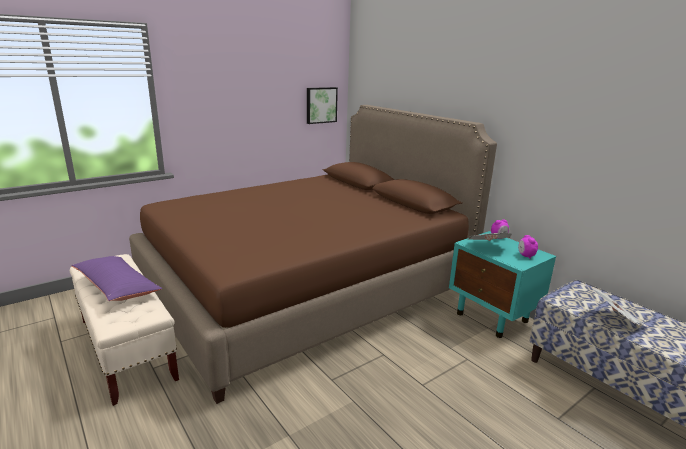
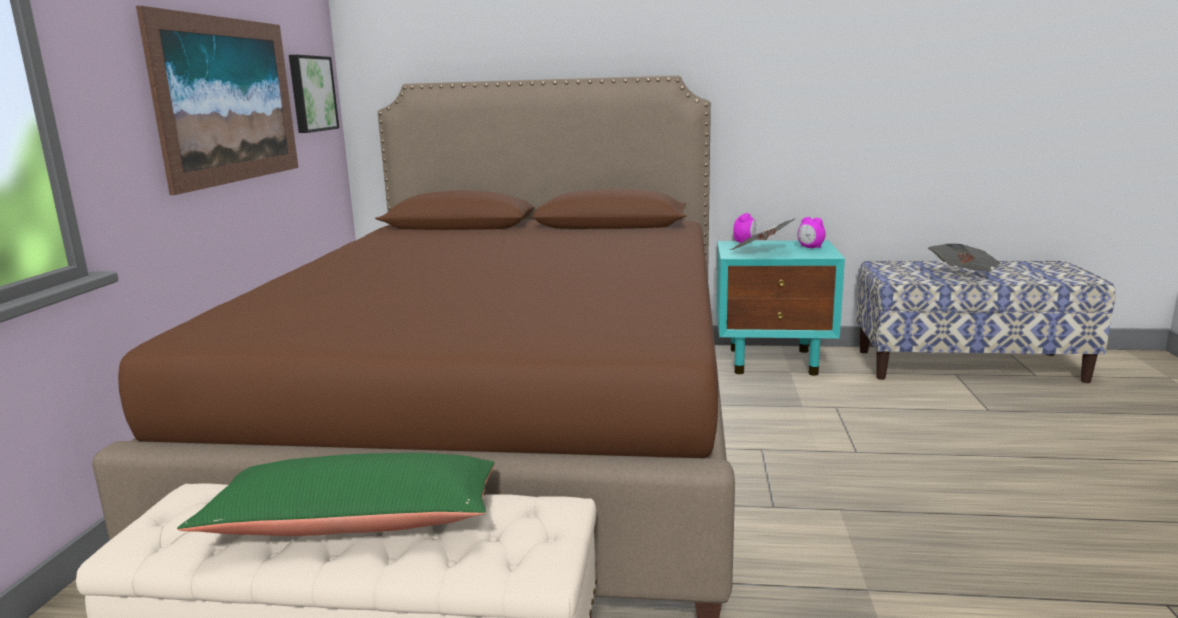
camera: 45 degrees left, 5 degrees down
(117, 287) = (355, 522): purple pillow -> green pillow
(258, 110) = (228, 100): none -> picture

